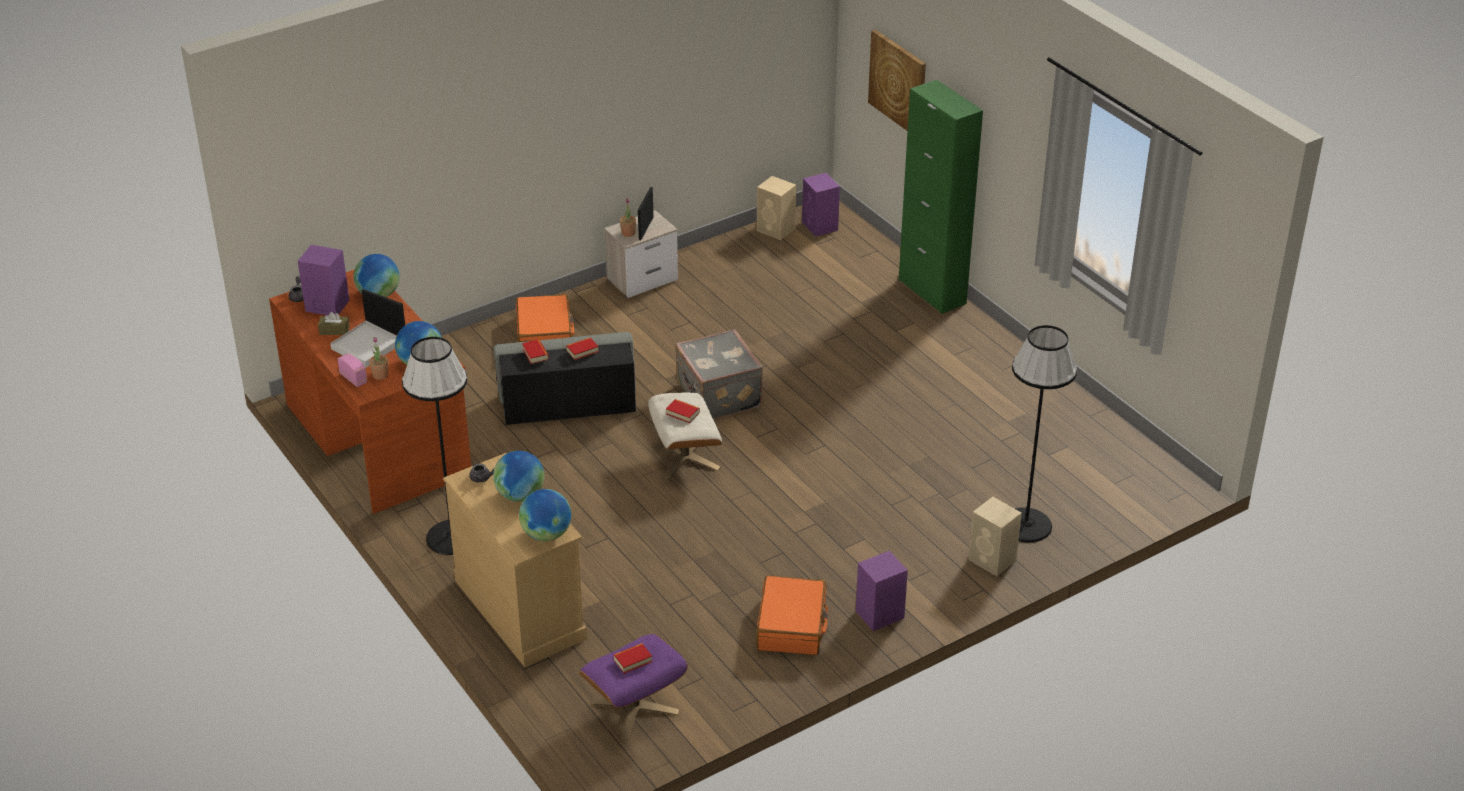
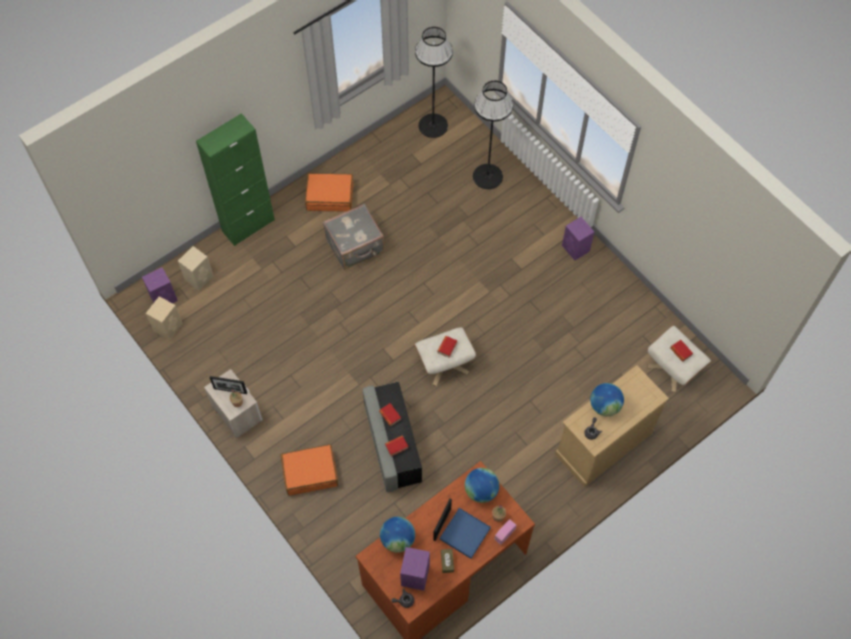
camera: 95 degrees left, 25 degrees up
(366, 346) = (465, 533): white tray -> blue tray
(451, 537) = (542, 497): black floor lamp -> black floor lamp (433, 125)
(546, 534) = (639, 385): globe -> none
(635, 708) = (673, 368): purple ottoman -> beige ottoman
(717, 396) = (376, 349): grey suitcase -> grey suitcase (355, 246)
(792, 626) = (592, 292): orange suitcase -> orange suitcase (330, 196)
(898, 82) = (155, 180): picture -> none
(993, 560) = (521, 193): beige speaker -> beige speaker (199, 277)

